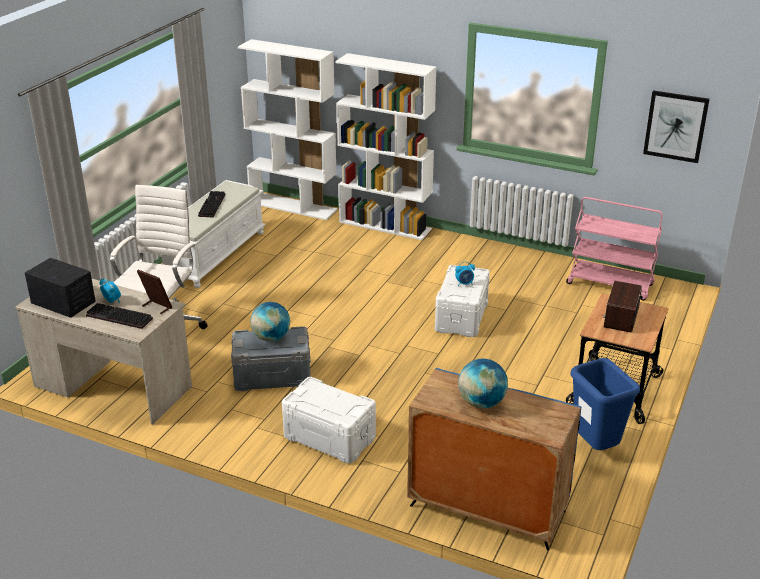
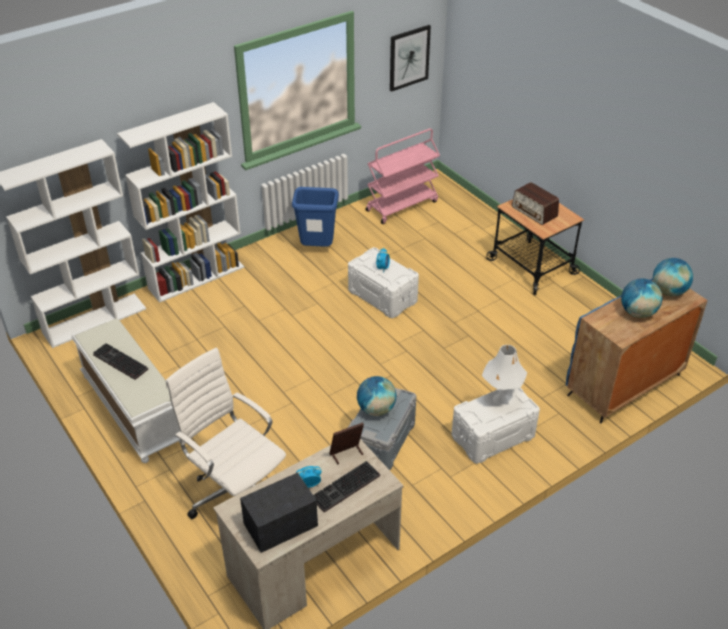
camera: 60 degrees left, 10 degrees up
(342, 401) = (500, 400): none -> white table lamp
(545, 416) = (668, 291): none -> globe
(595, 448) = (589, 305): blue trash can -> blue trash can (317, 249)

